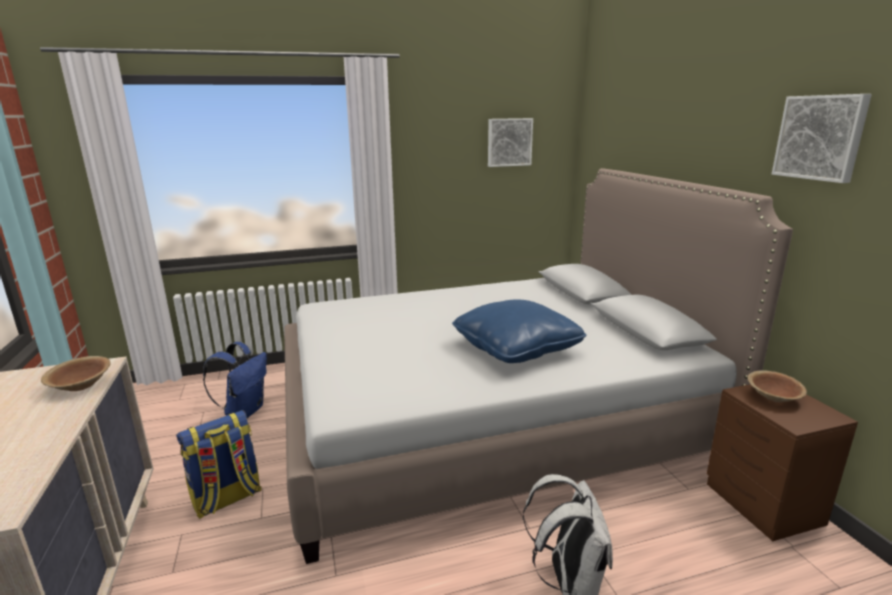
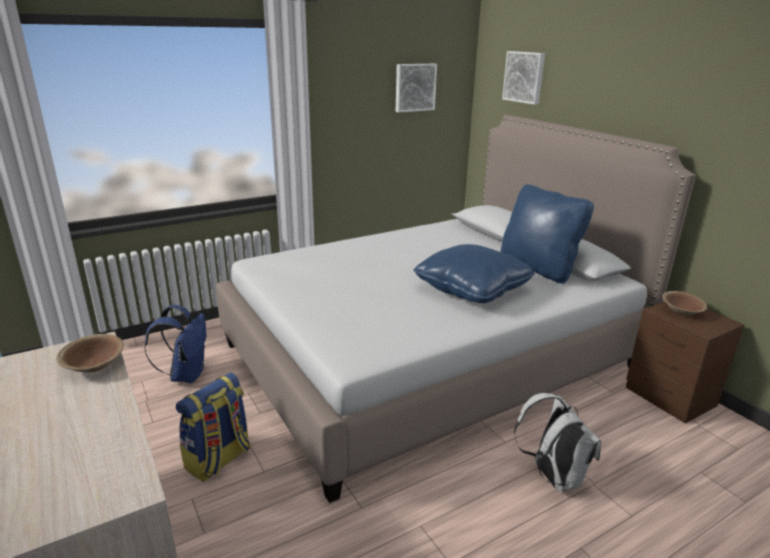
camera: 15 degrees left, 5 degrees up
(606, 333) = (538, 269): none -> blue pillow
(820, 137) = (718, 100): picture -> picture (524, 77)

